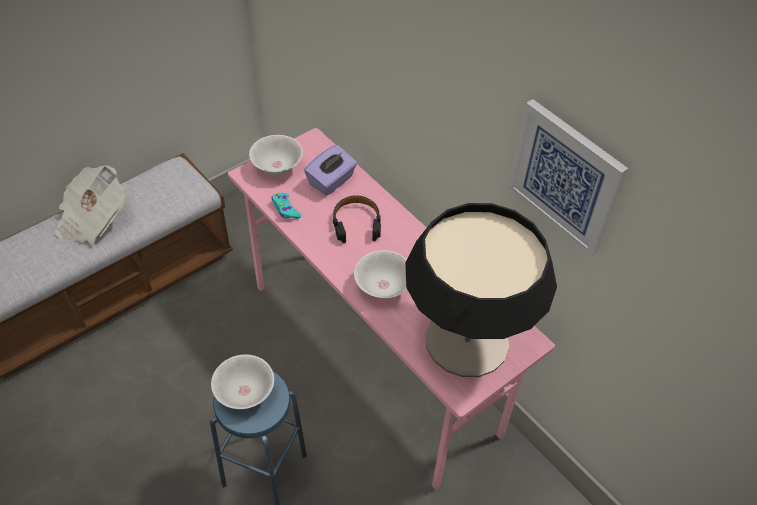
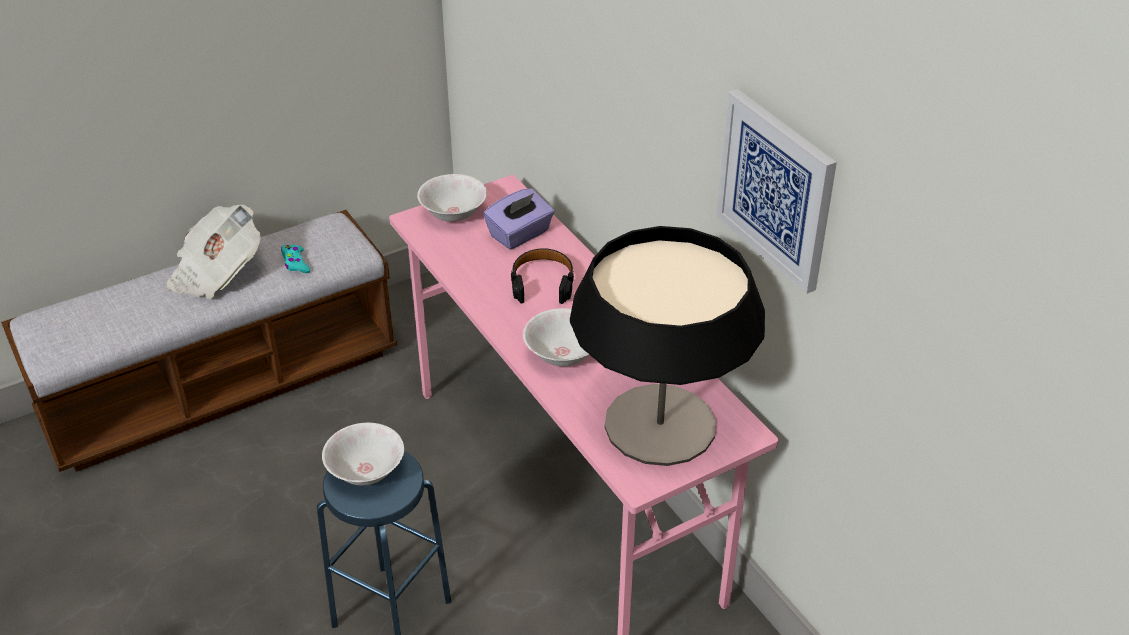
camera: 10 degrees right, 10 degrees down
(285, 209) = (454, 261): turquoise game controller -> turquoise game controller (295, 263)

